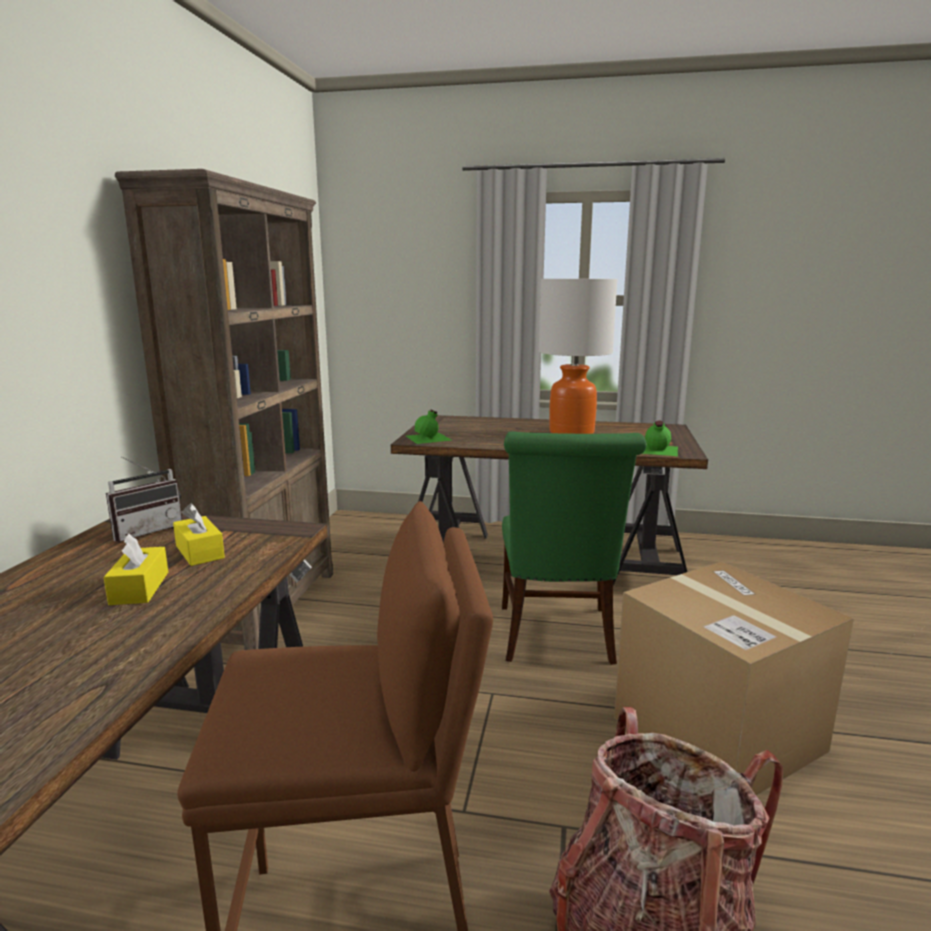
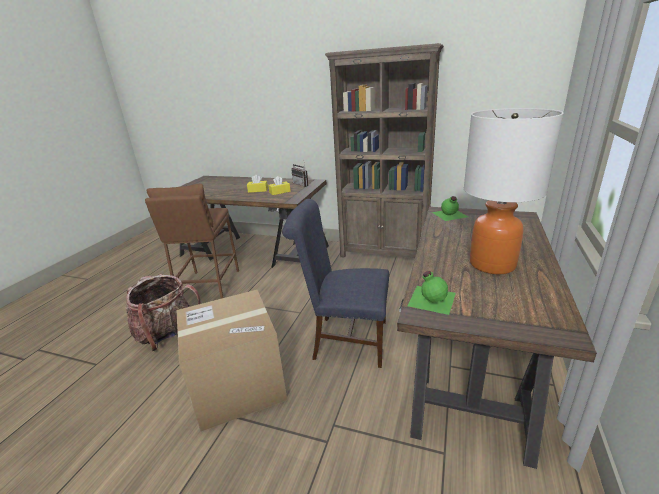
camera: 100 degrees right, 10 degrees up
(557, 638) = (345, 339): green chair -> blue chair

